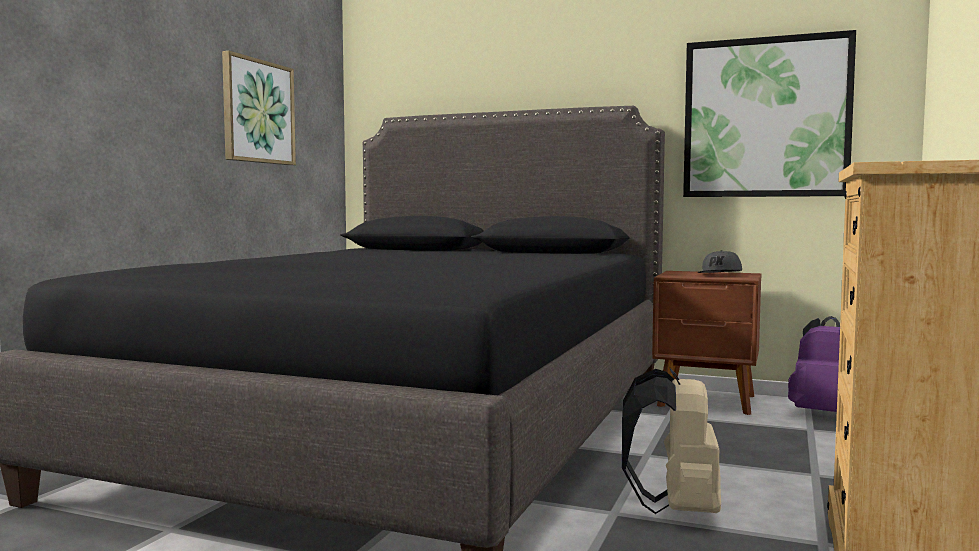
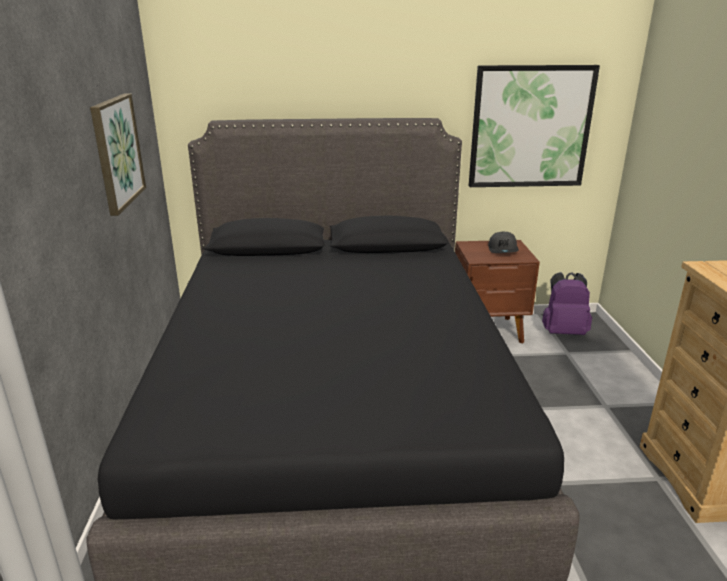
camera: 25 degrees left, 20 degrees up
(676, 509) = (567, 468): beige backpack -> none

